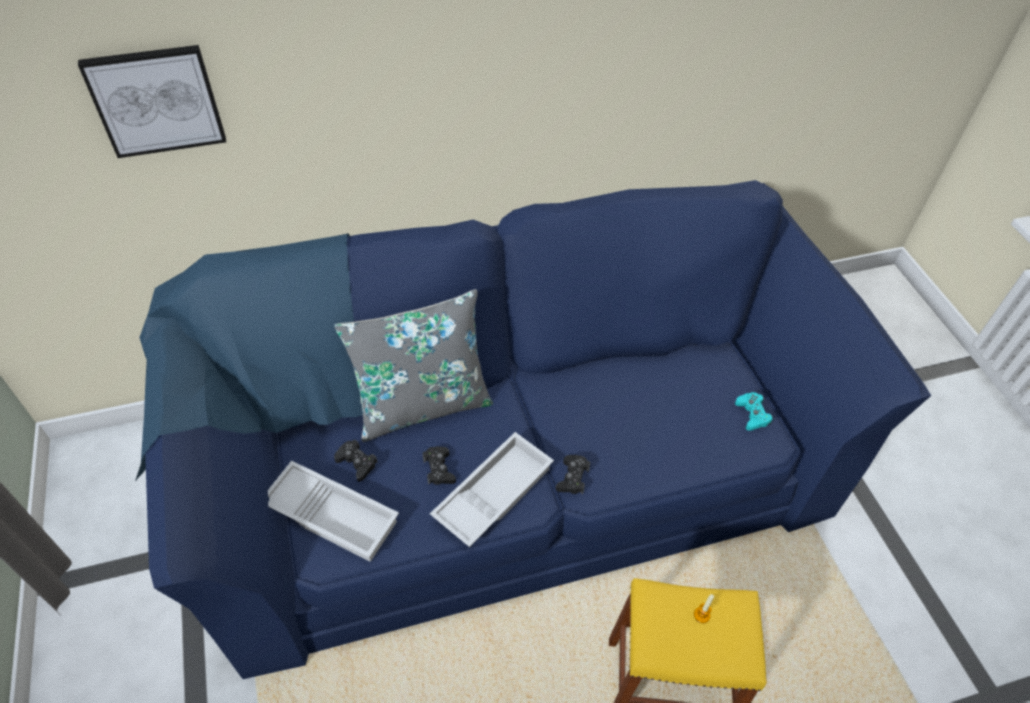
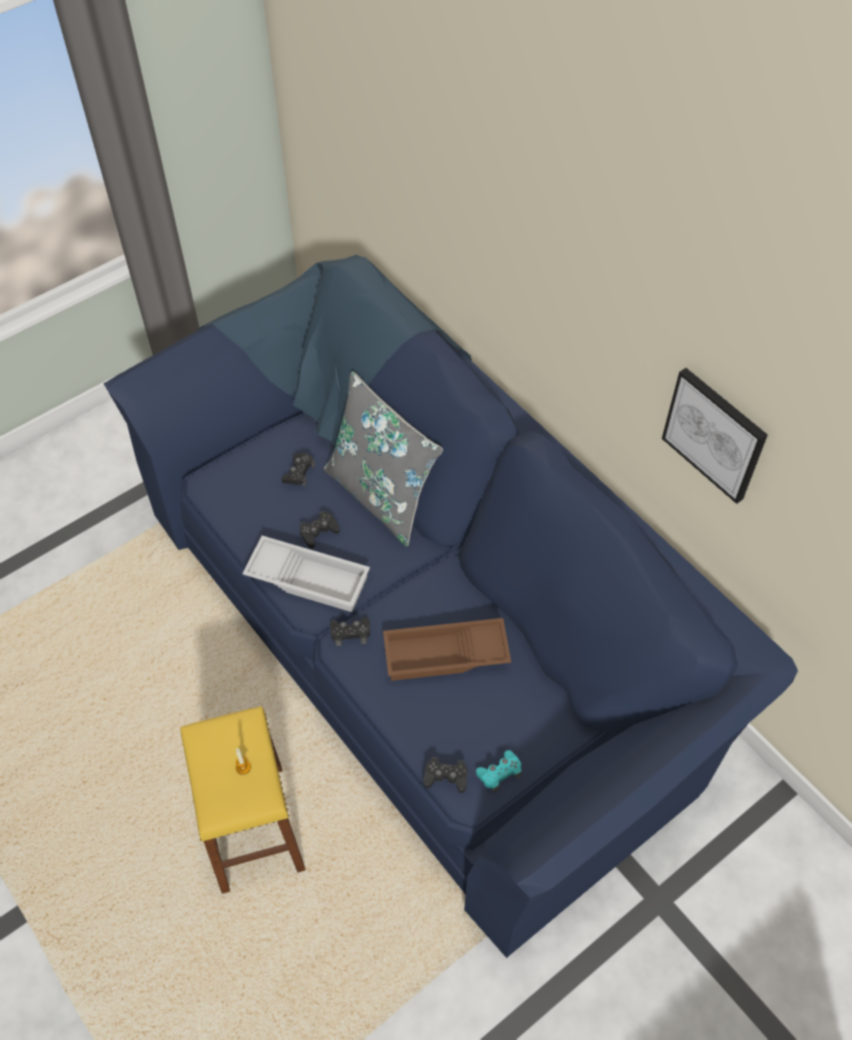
camera: 70 degrees right, 5 degrees up
(156, 100) = (400, 133): picture -> picture (715, 434)
(333, 514) = (244, 477): white tray -> none
(625, 413) = (445, 656): none -> brown tray
(746, 453) = (446, 777): none -> black game controller

